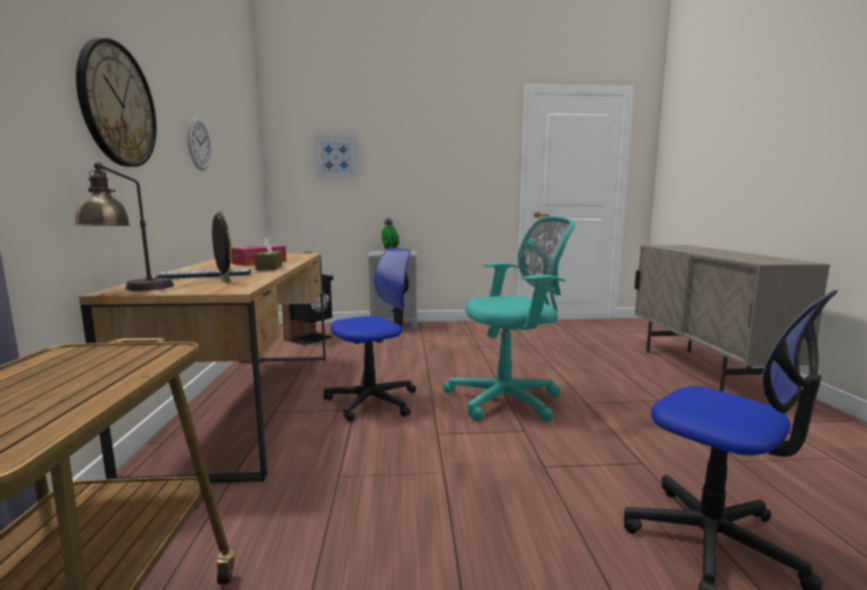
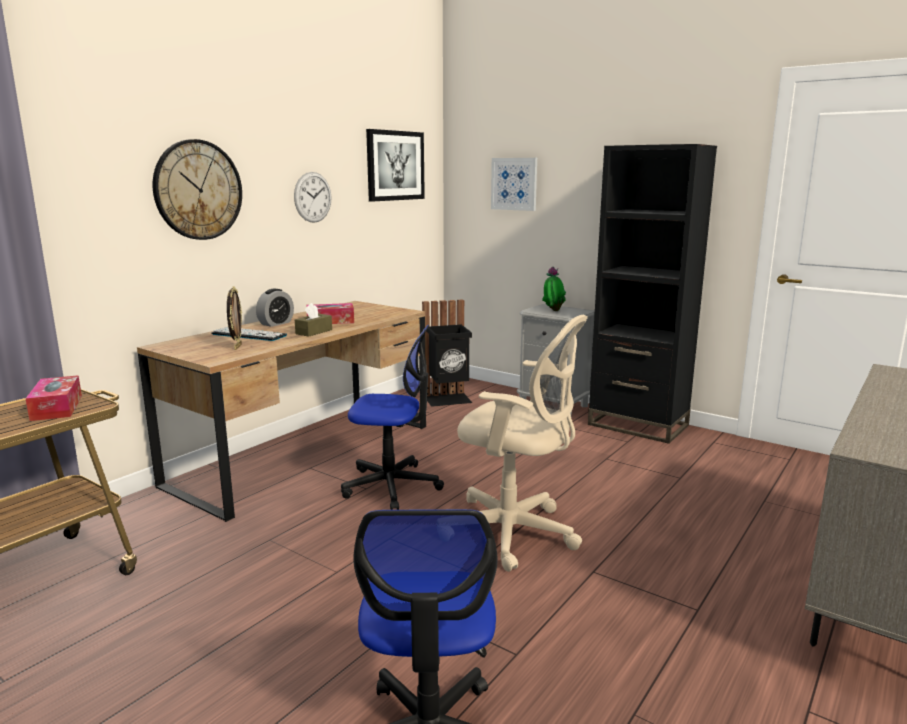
camera: 40 degrees right, 5 degrees up
(97, 364) = (57, 407): none -> tissue box
(131, 289) = (172, 345): table lamp -> none
(206, 268) = (276, 323): none -> alarm clock
(241, 131) = (395, 165): none -> picture
(462, 326) = (638, 425): none -> black bookcase
(509, 400) = (514, 533): turquoise office chair -> beige office chair

